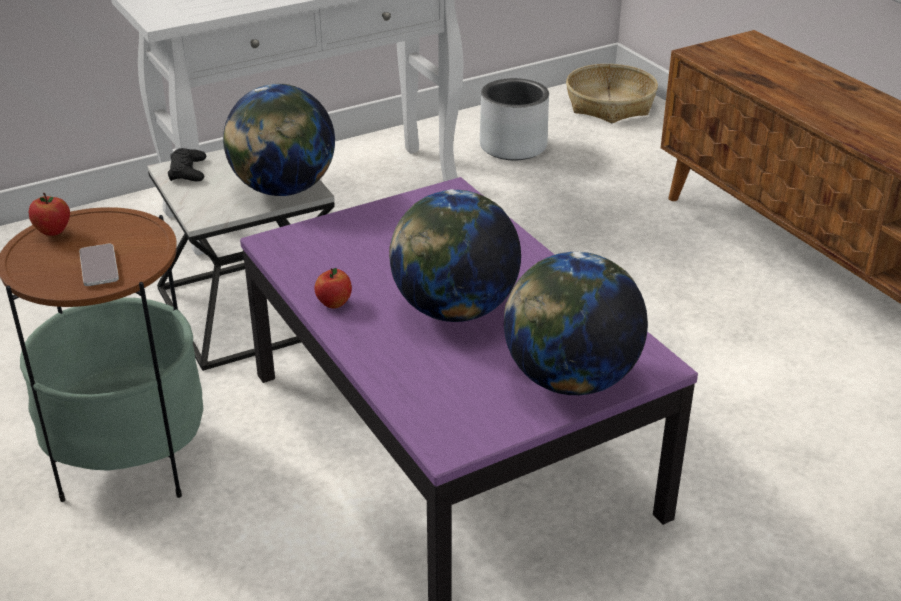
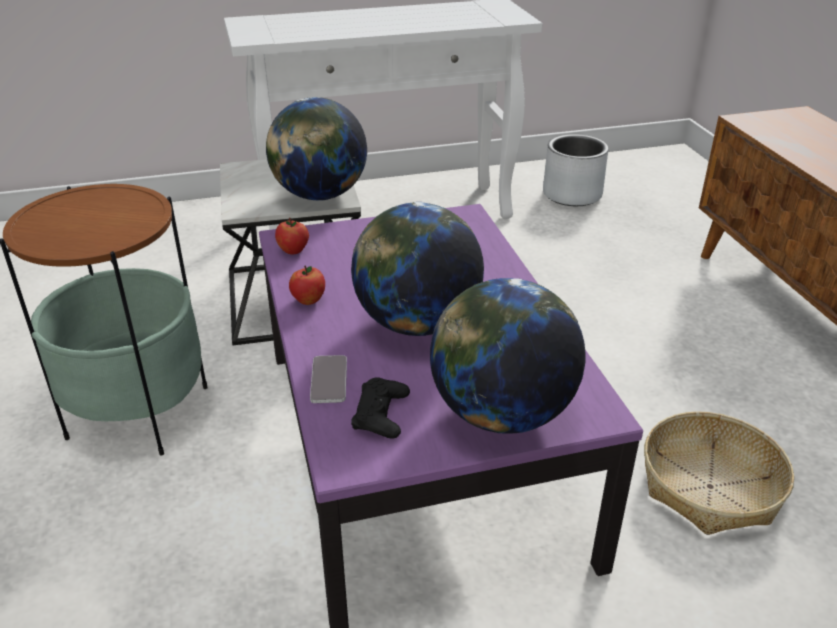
camera: 15 degrees right, 0 degrees up
(53, 231) = (71, 198): apple -> apple (293, 251)
(99, 266) = (88, 233): phone -> phone (329, 380)
(188, 171) = (249, 171): black game controller -> black game controller (381, 414)
(610, 105) = (671, 170): basket -> basket (710, 486)

